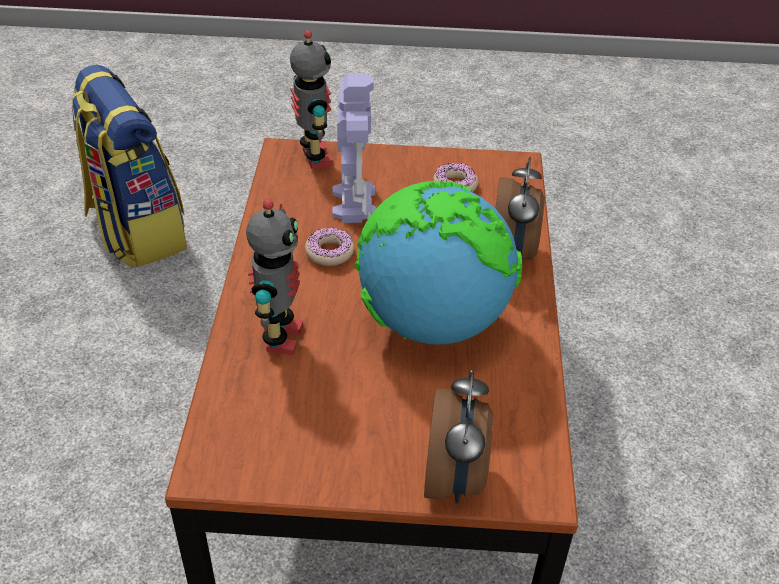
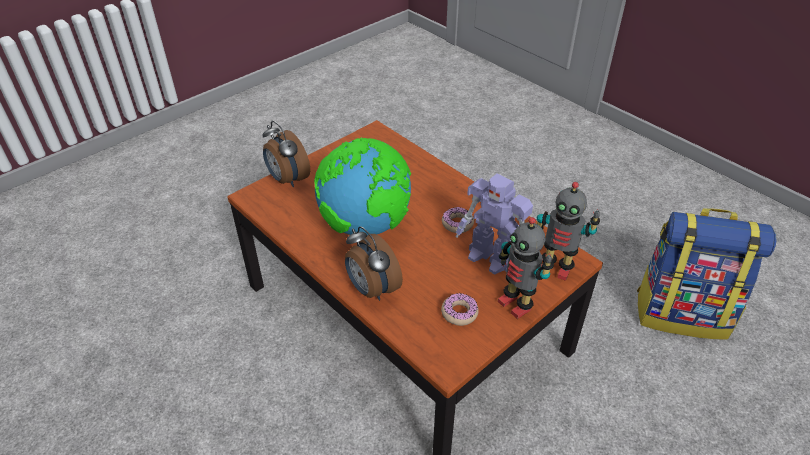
camera: 135 degrees right, 0 degrees up
(280, 337) = (417, 178): toy robot -> toy robot (516, 304)

